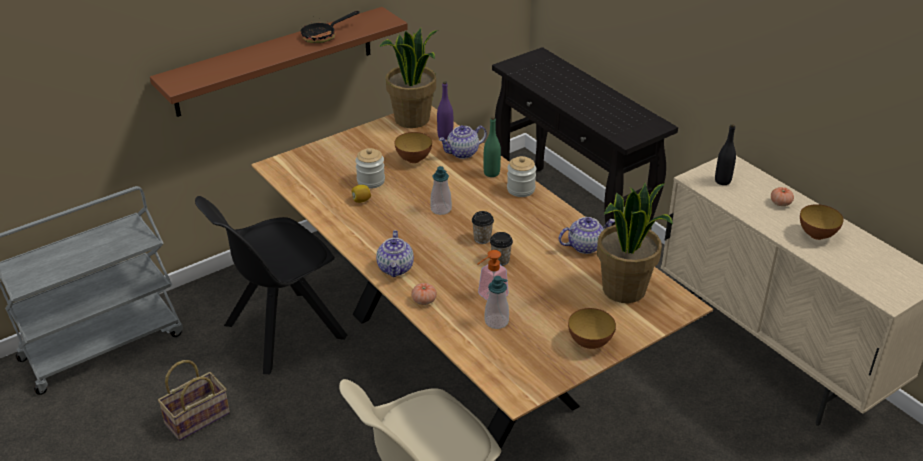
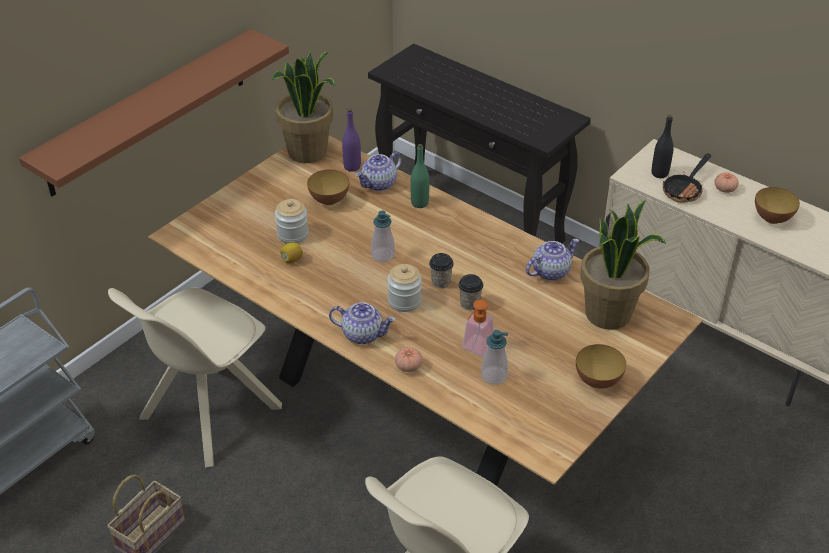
camera: 15 degrees left, 5 degrees up
(281, 332) = (207, 414): black chair -> beige chair
(323, 36) = (201, 75): frying pan -> frying pan (685, 189)
(396, 268) = (363, 334): teapot -> teapot turned 60 degrees counterclockwise
(521, 189) = (458, 217): jar -> jar (404, 301)

